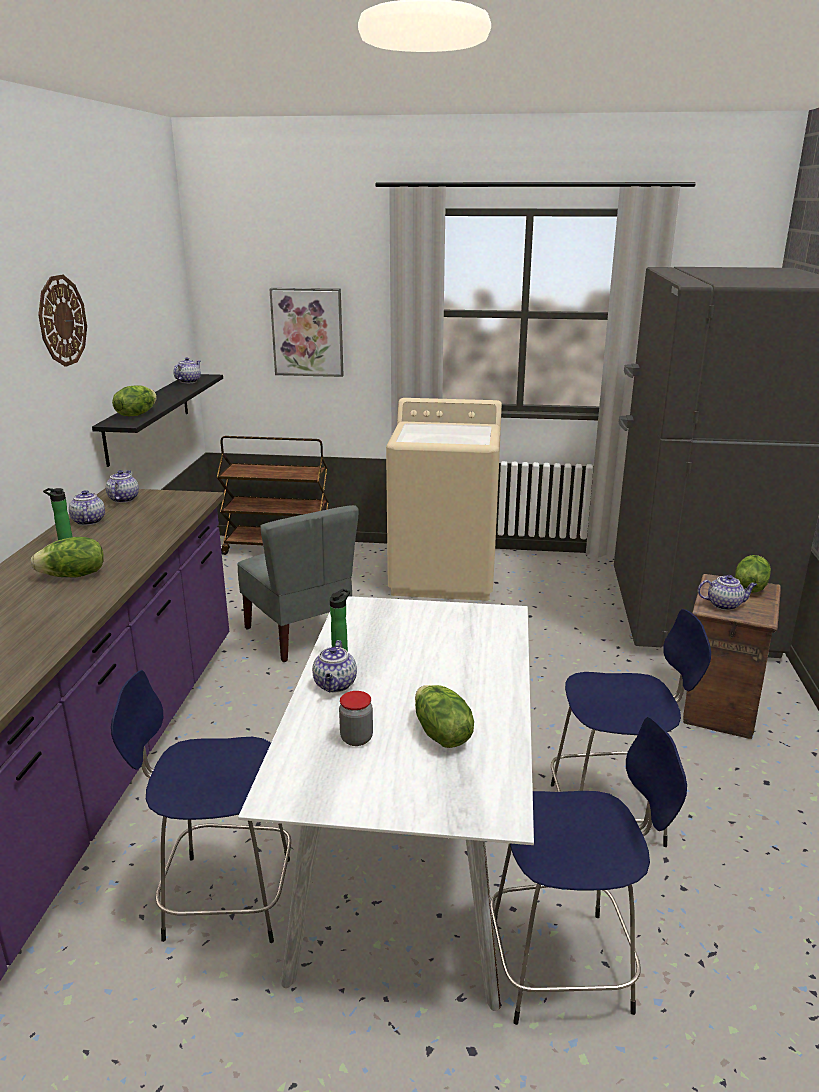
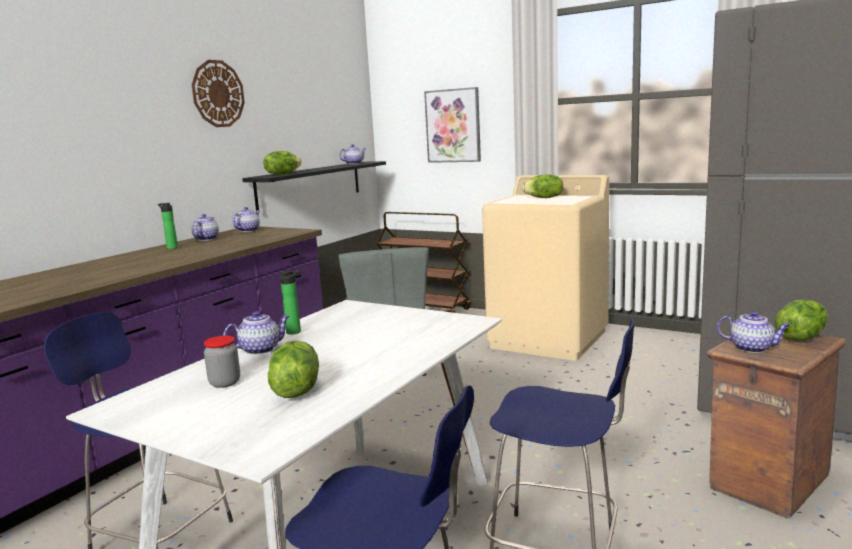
camera: 25 degrees right, 10 degrees down
(73, 576) = (147, 261): lettuce -> lettuce (544, 198)
(335, 685) = (261, 349): teapot -> teapot turned 150 degrees counterclockwise

